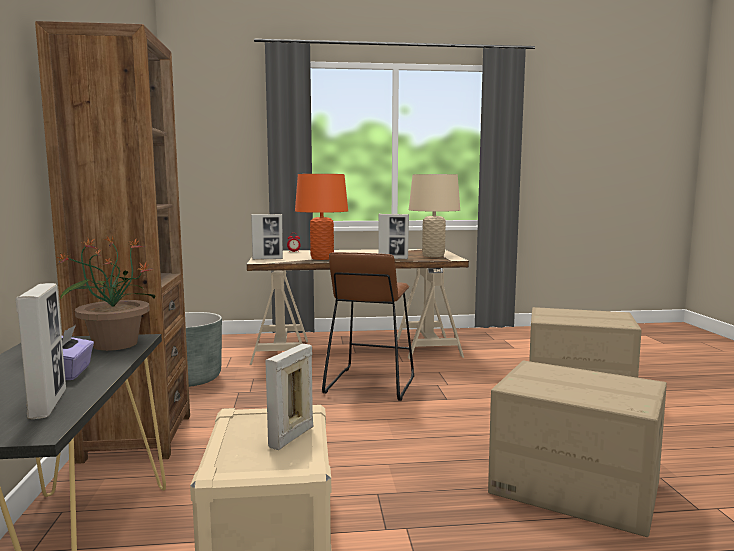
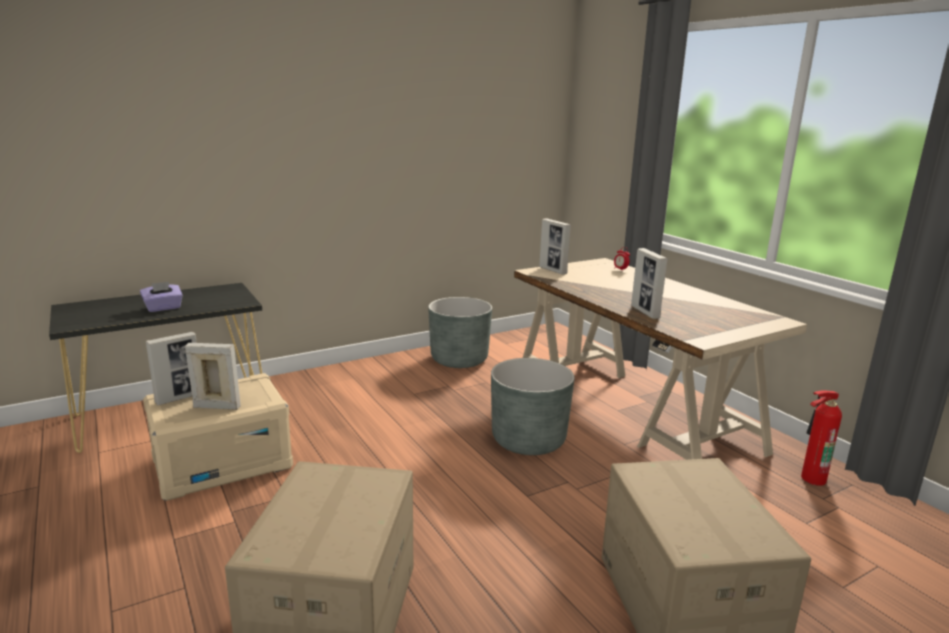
camera: 65 degrees right, 10 degrees up
(48, 404) = (108, 318): picture frame -> picture frame (179, 398)
(114, 344) = (228, 302): potted plant -> none
(136, 437) = (338, 378): brown bookcase -> none
(322, 258) = (592, 286): orange table lamp -> none
(370, 384) = (528, 440): brown stool -> grey planter
(433, 256) = (711, 327): beige table lamp -> none
(474, 336) = (810, 478): none -> fire extinguisher

